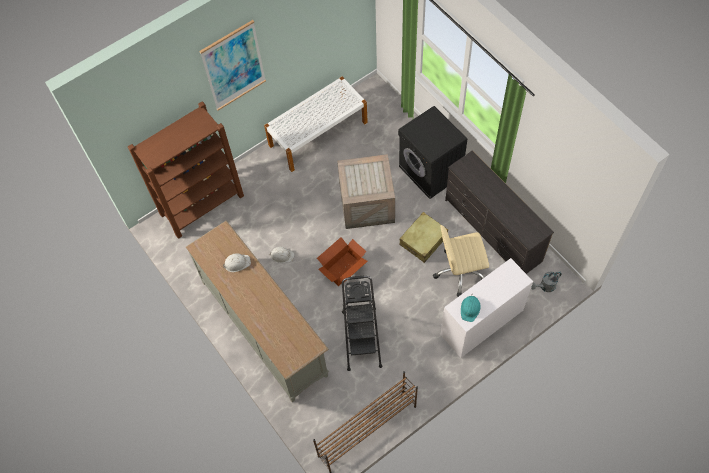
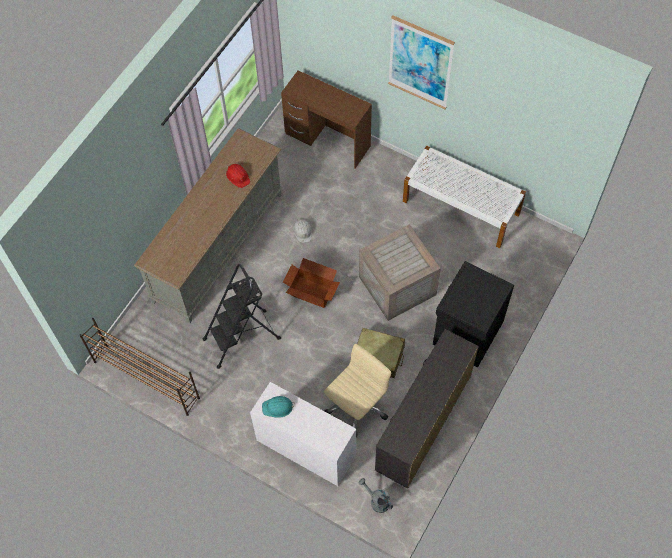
camera: 65 degrees right, 0 degrees up
(202, 205) = (328, 140): brown bookcase -> brown desk
(237, 263) = (238, 176): white hard hat -> red hard hat
(460, 272) = (356, 406): beige office chair -> beige office chair turned 75 degrees clockwise

